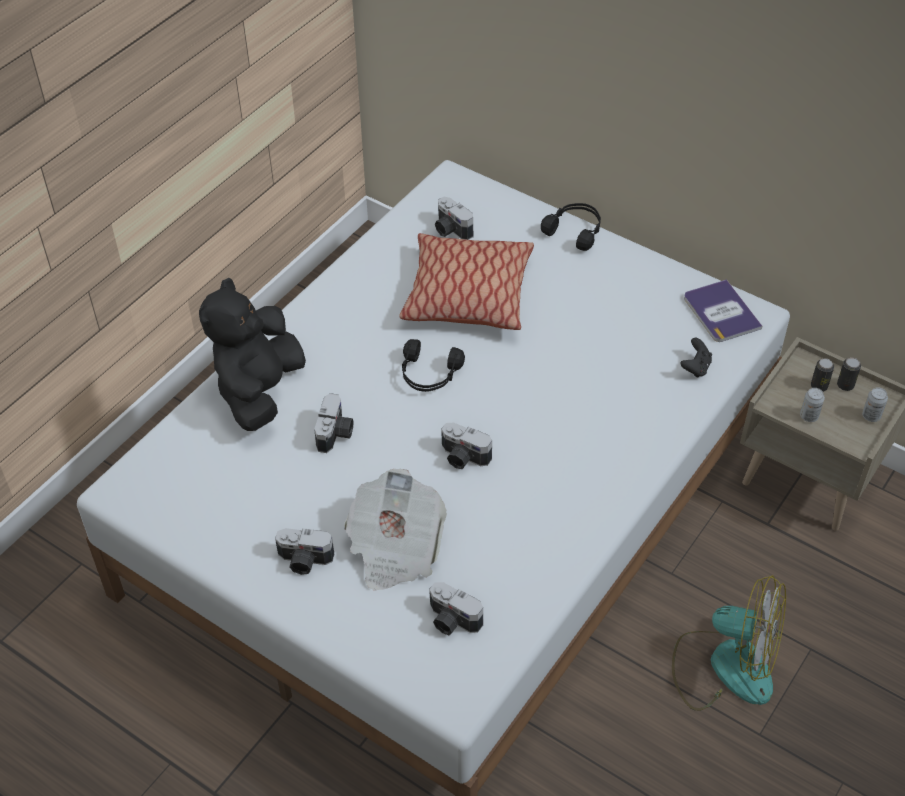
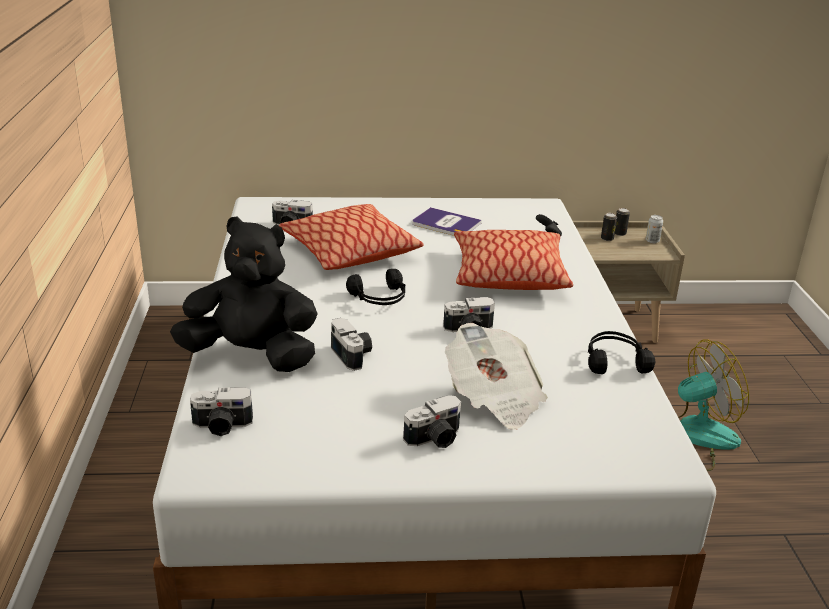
camera: 40 degrees left, 20 degrees down
(259, 391) = (252, 356): black plush toy -> black plush toy turned 120 degrees clockwise
(451, 621) = (597, 420): camera -> camera (222, 426)
(575, 231) = (380, 202): black headphones -> black headphones (614, 361)
(584, 404) = (508, 275): none -> pillow
(721, 312) = (525, 209): book -> book (446, 224)
(809, 416) = (622, 252): can -> none

